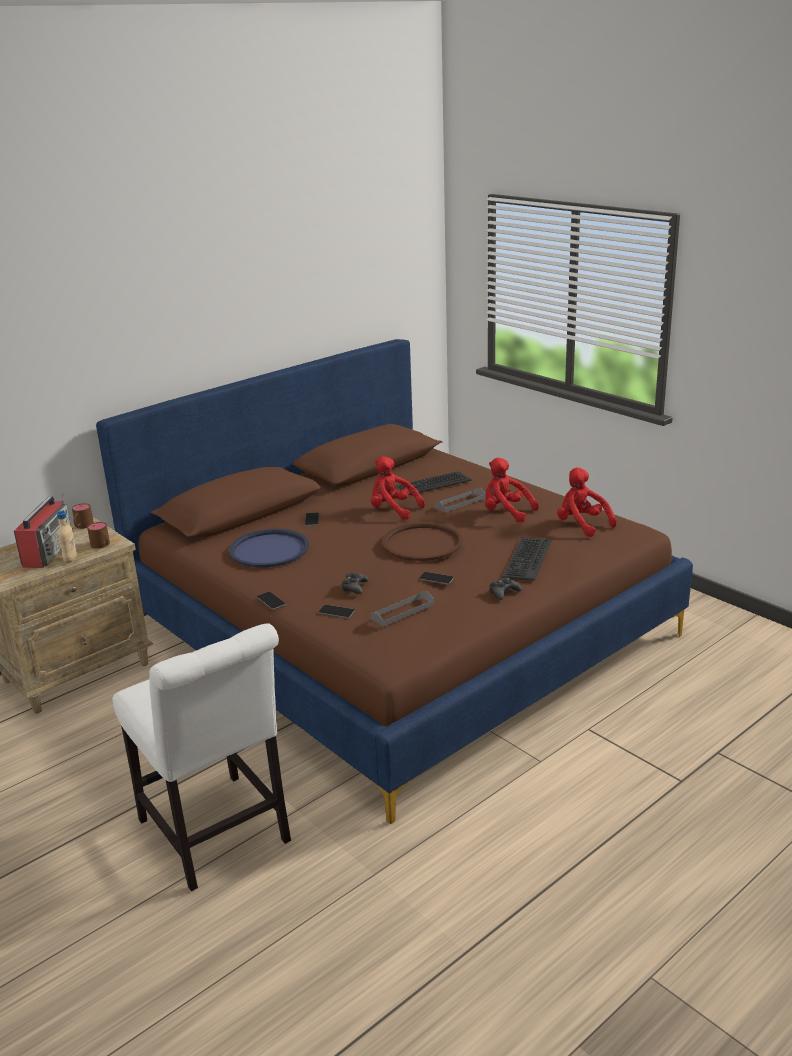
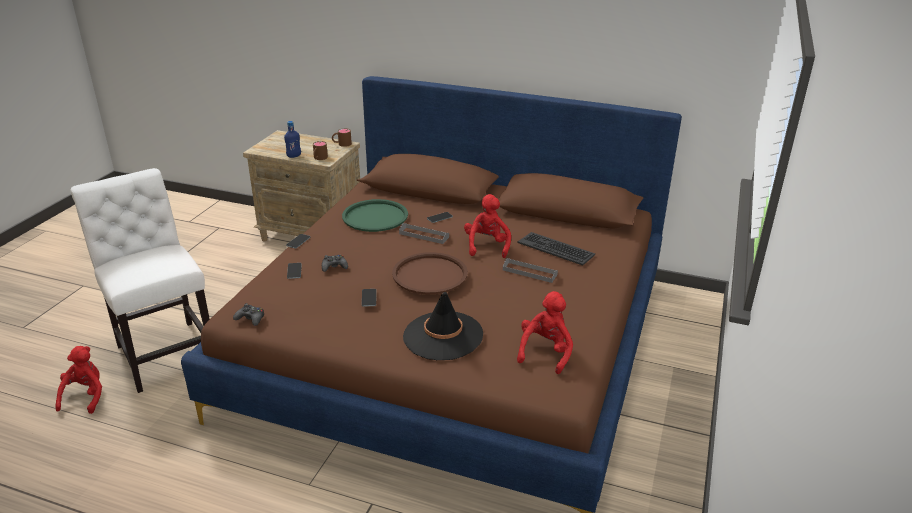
camera: 60 degrees right, 5 degrees up
(48, 551) = (301, 147): radio -> none
(70, 559) = (294, 156): beige bottle -> blue bottle
(217, 836) = (165, 352): white chair -> white chair turned 120 degrees clockwise
(269, 549) = (375, 216): blue tray -> green tray
(403, 611) = (303, 297): grey tray -> grey tray (424, 235)
(504, 592) = (370, 339): black game controller -> black game controller (250, 318)
(506, 512) = (532, 301): red plush toy -> red plush toy (85, 396)
(526, 559) = (443, 336): keyboard -> black hat

